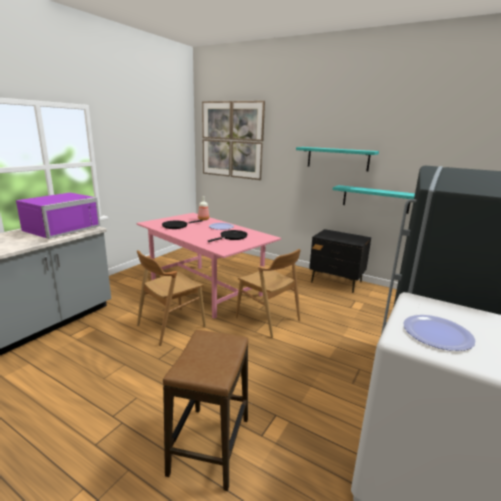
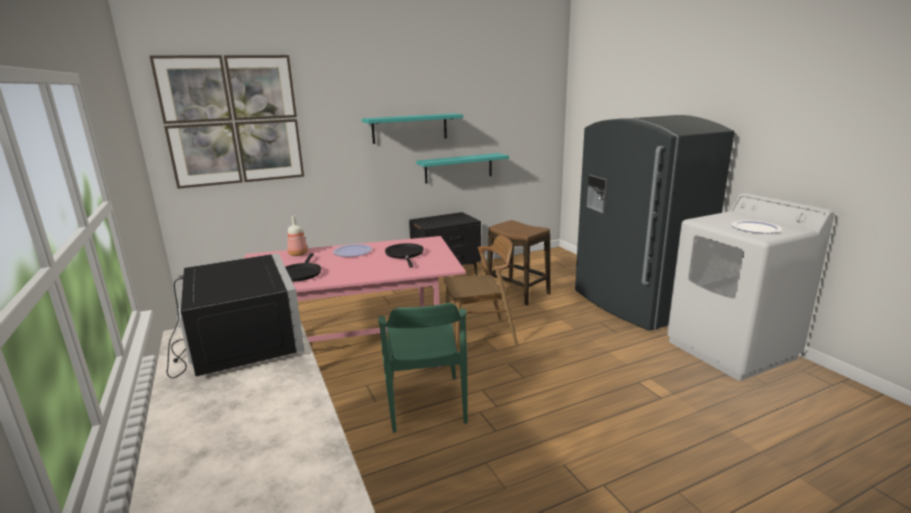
camera: 55 degrees left, 0 degrees up
(60, 229) = (236, 342): purple microwave -> black microwave
(170, 326) = (426, 403): brown chair -> green chair
(210, 445) = (662, 430): stool -> stool (517, 292)

